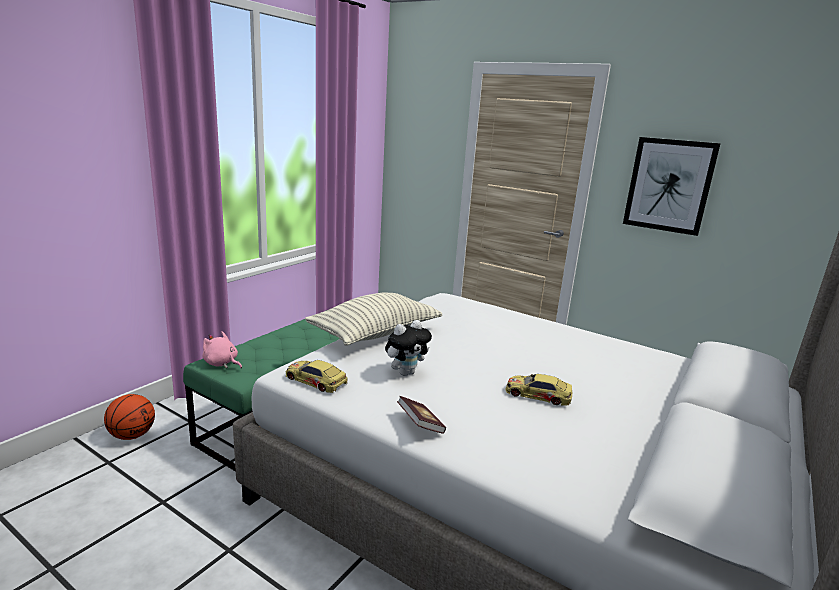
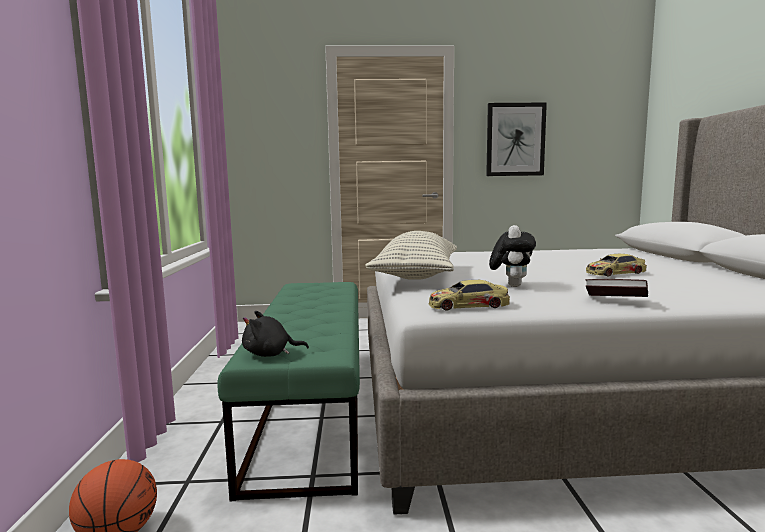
camera: 35 degrees left, 10 degrees down
(222, 363) = (270, 354): pink plush toy -> black plush toy

